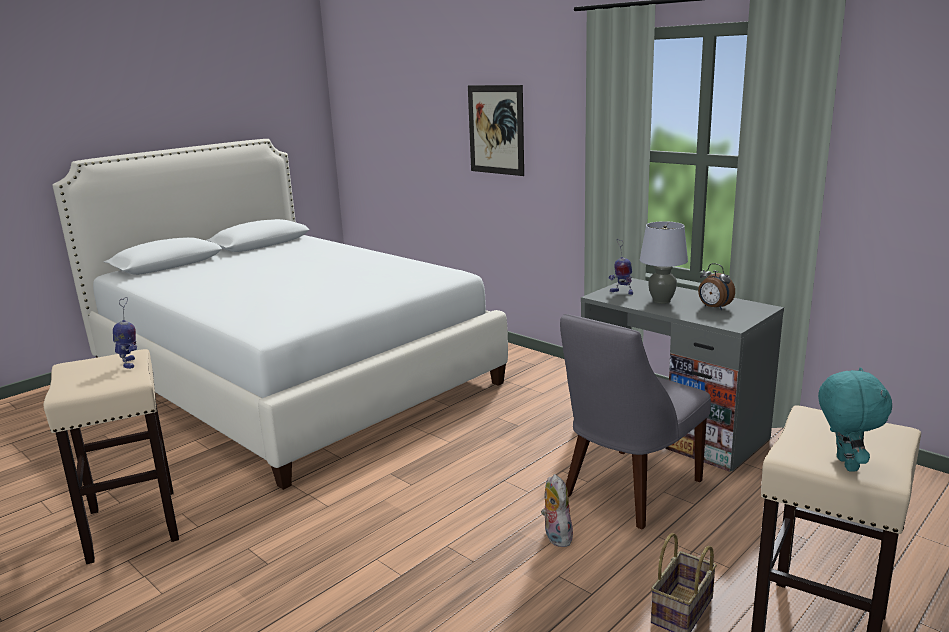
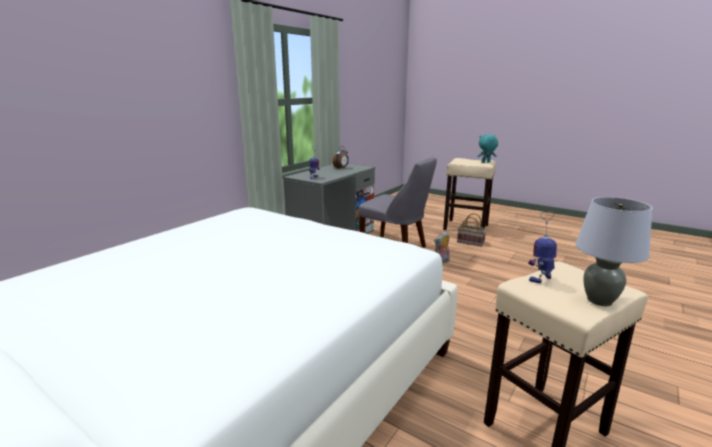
camera: 100 degrees left, 0 degrees up
(496, 130) = (135, 94): picture -> none
(662, 301) = (330, 173): grey table lamp -> grey table lamp (599, 300)

